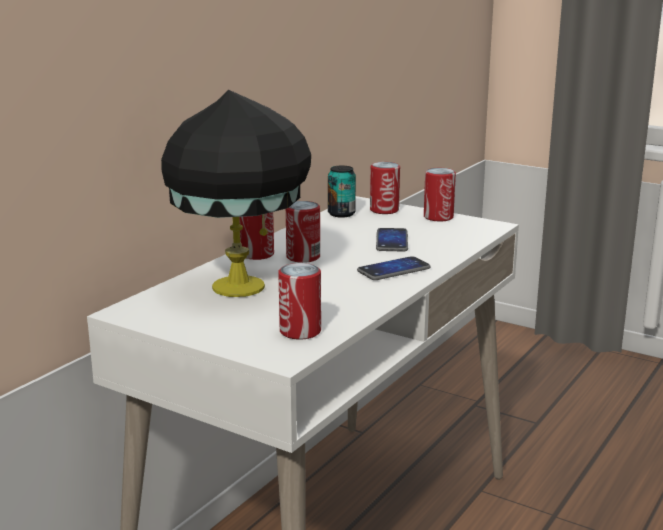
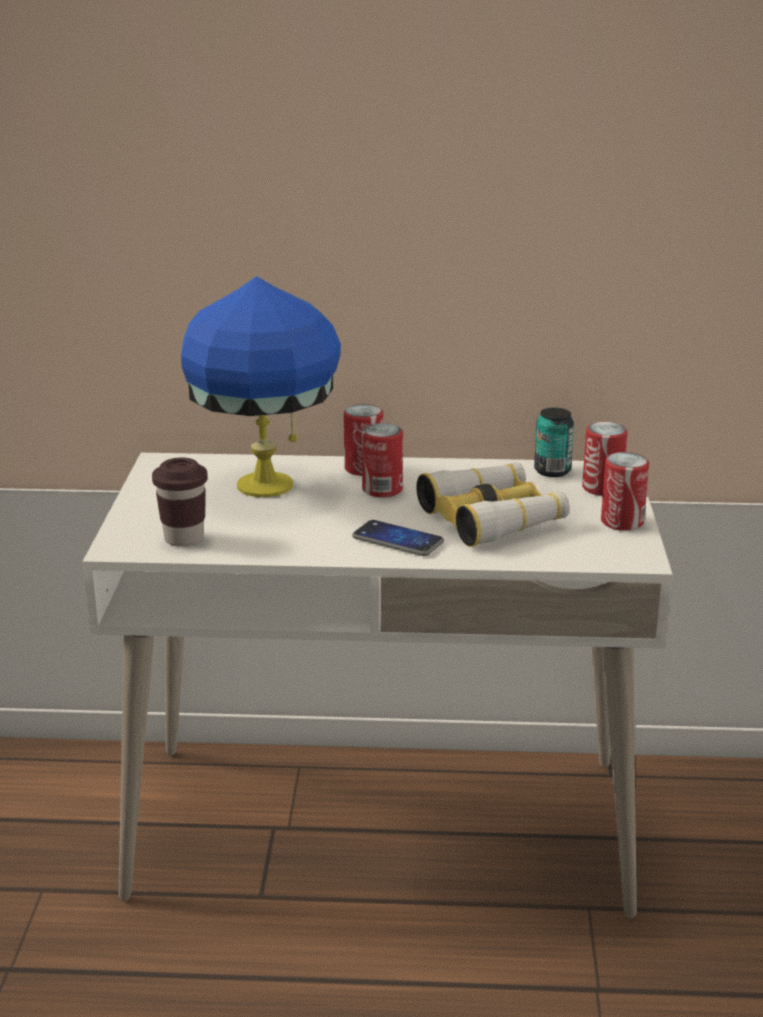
camera: 60 degrees right, 5 degrees up
(241, 287) = (265, 487): black table lamp -> blue table lamp
(300, 331) = (184, 538): can -> brown cup
(392, 241) = (492, 518): phone -> binoculars

